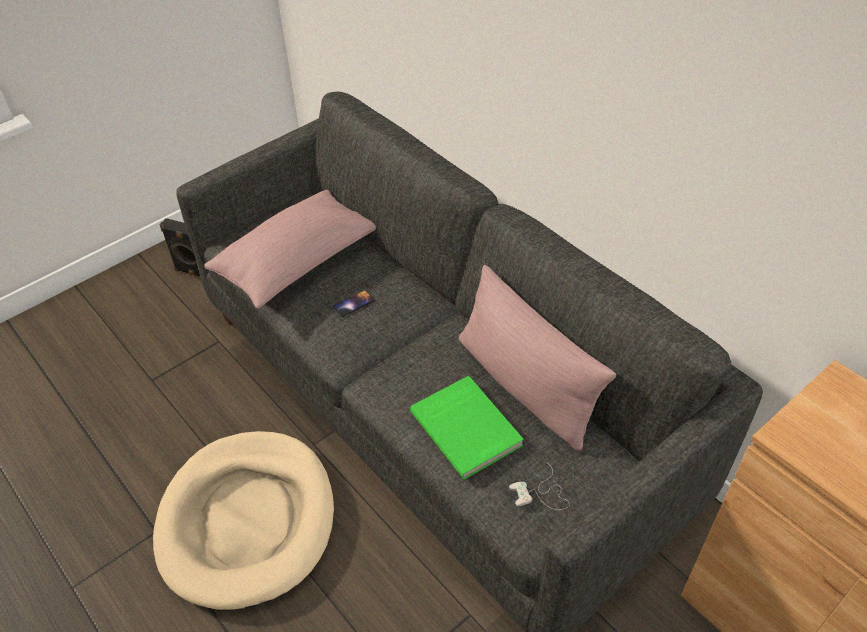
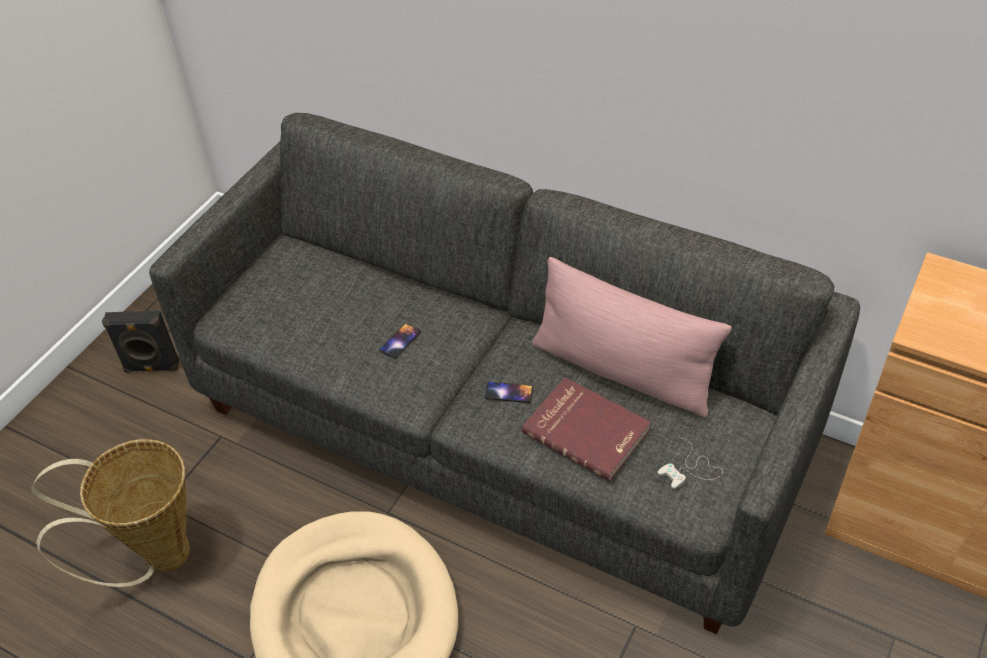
camera: 20 degrees left, 0 degrees up
(127, 420) = (157, 557): none -> basket
(297, 262) = (314, 315): pink pillow -> none
(418, 374) = (509, 392): none -> phone
(467, 428) = (587, 430): green book -> red book

